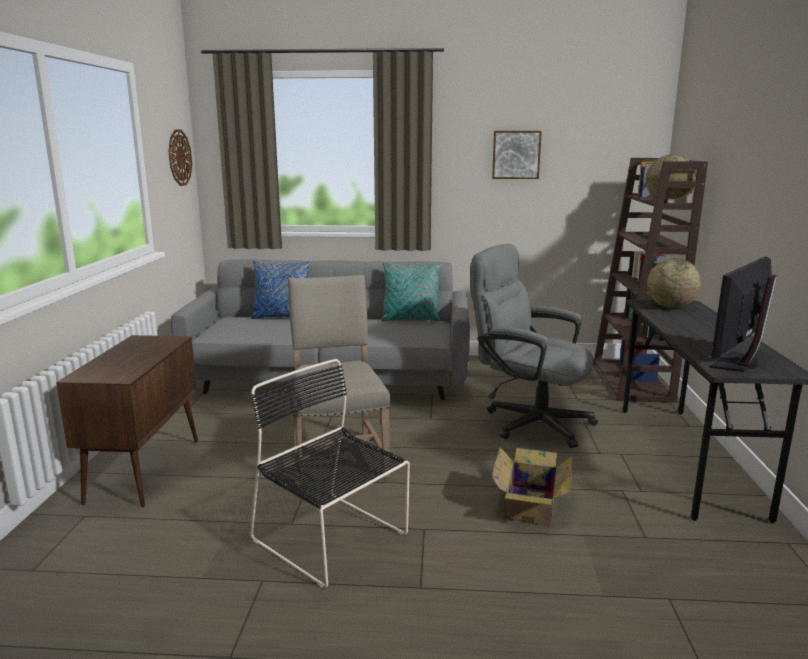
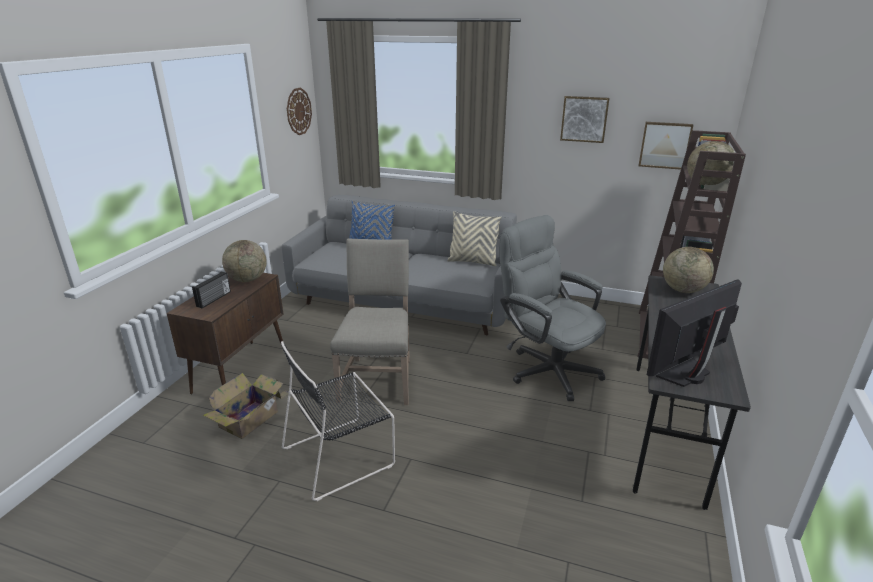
camera: 15 degrees right, 10 degrees up
(119, 363) = (214, 299): none -> radio
(153, 343) = (247, 279): none -> globe
(333, 539) = (341, 455): black chair -> black chair turned 90 degrees counterclockwise
(410, 320) = (473, 261): turquoise pillow -> beige pillow
(531, 503) = (505, 451): cardboard box -> cardboard box (251, 418)
(601, 178) = (665, 145): none -> picture

